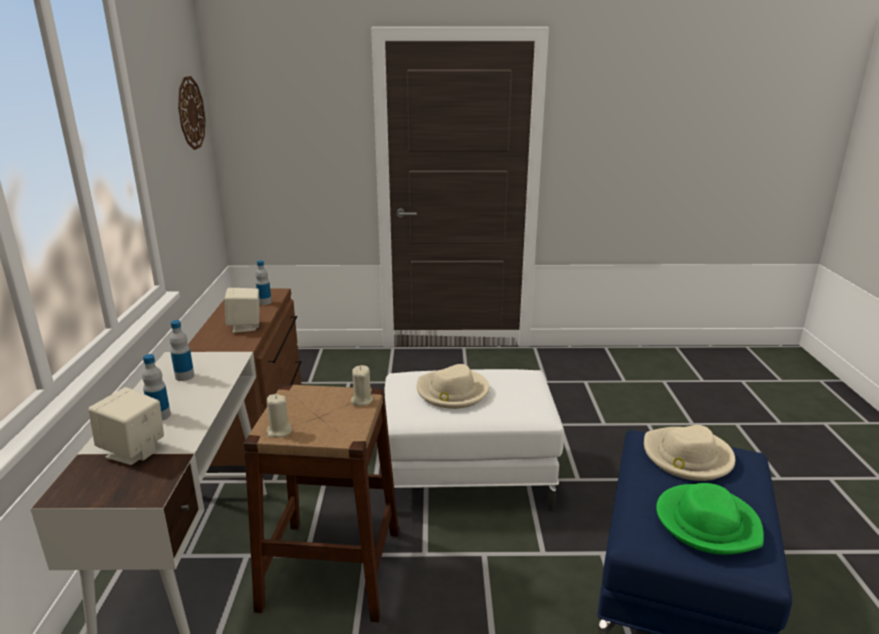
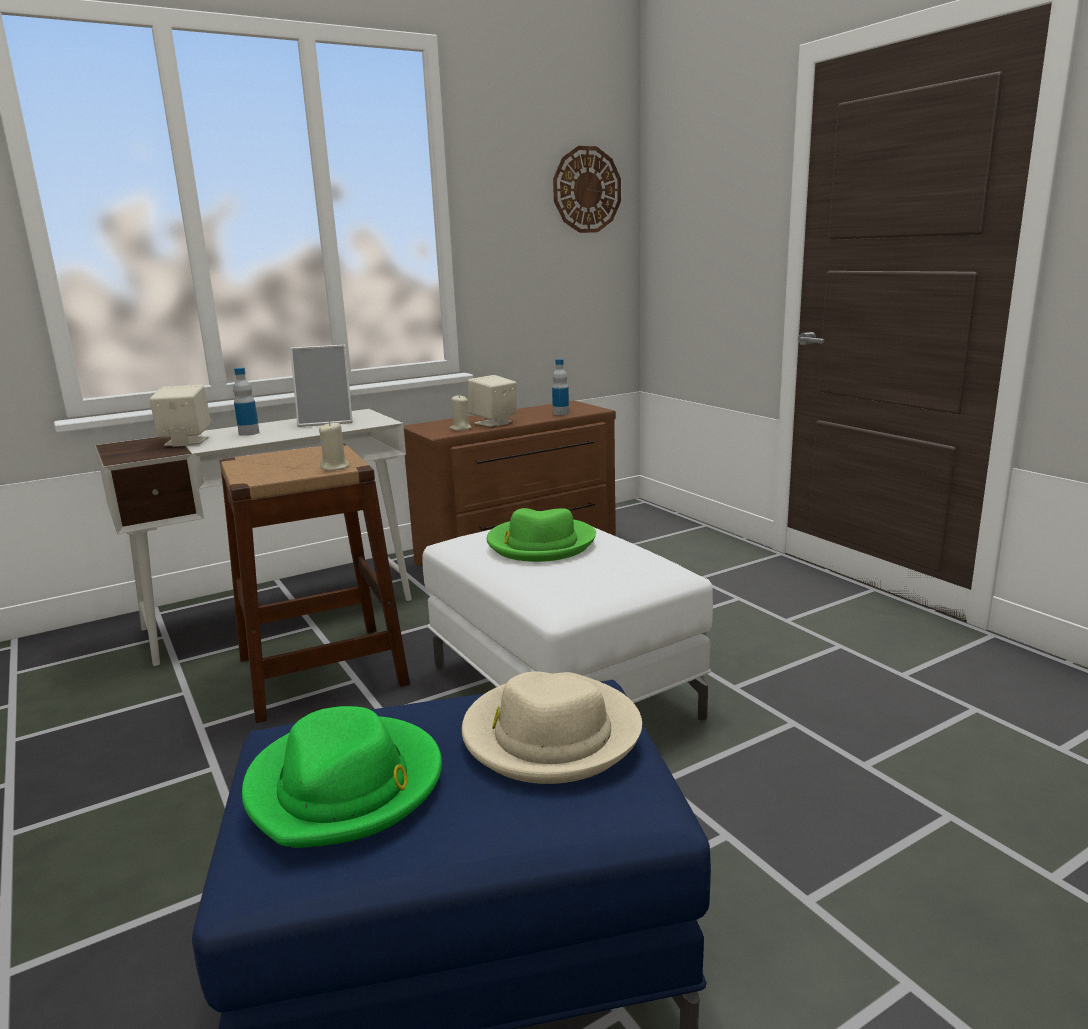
camera: 60 degrees right, 5 degrees down
(184, 376) = (326, 421): bottle -> picture frame
(279, 431) = (246, 461): beige candle -> beige candle (460, 428)
(452, 392) = (540, 544): beige hat -> green hat

